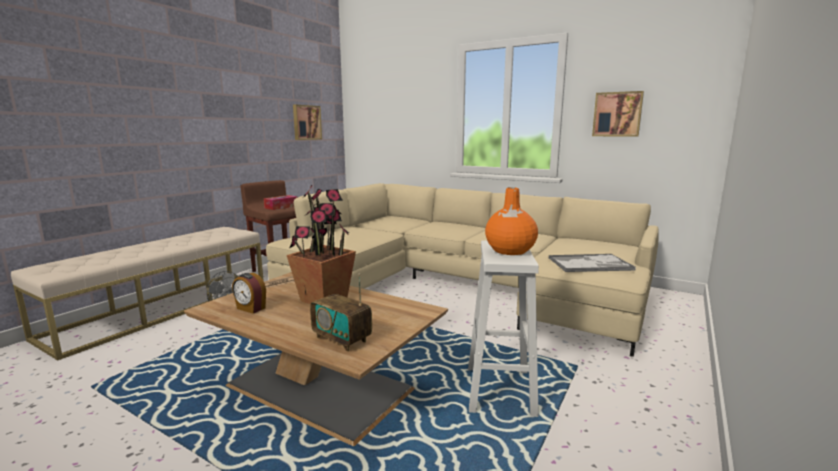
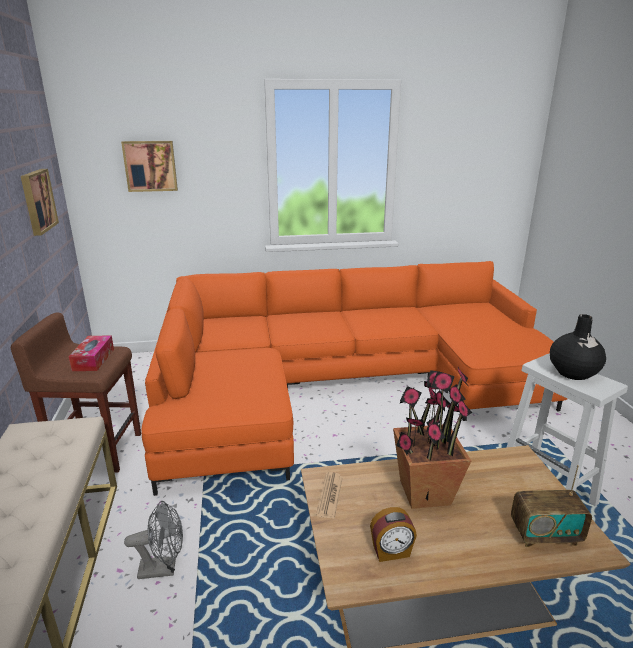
camera: 40 degrees left, 10 degrees up
(458, 285) = (341, 386): beige sofa -> orange sofa
(509, 251) = (573, 373): orange vase -> black vase
(590, 264) = (508, 339): tray -> none
(617, 114) = (449, 172): picture -> picture (150, 166)

